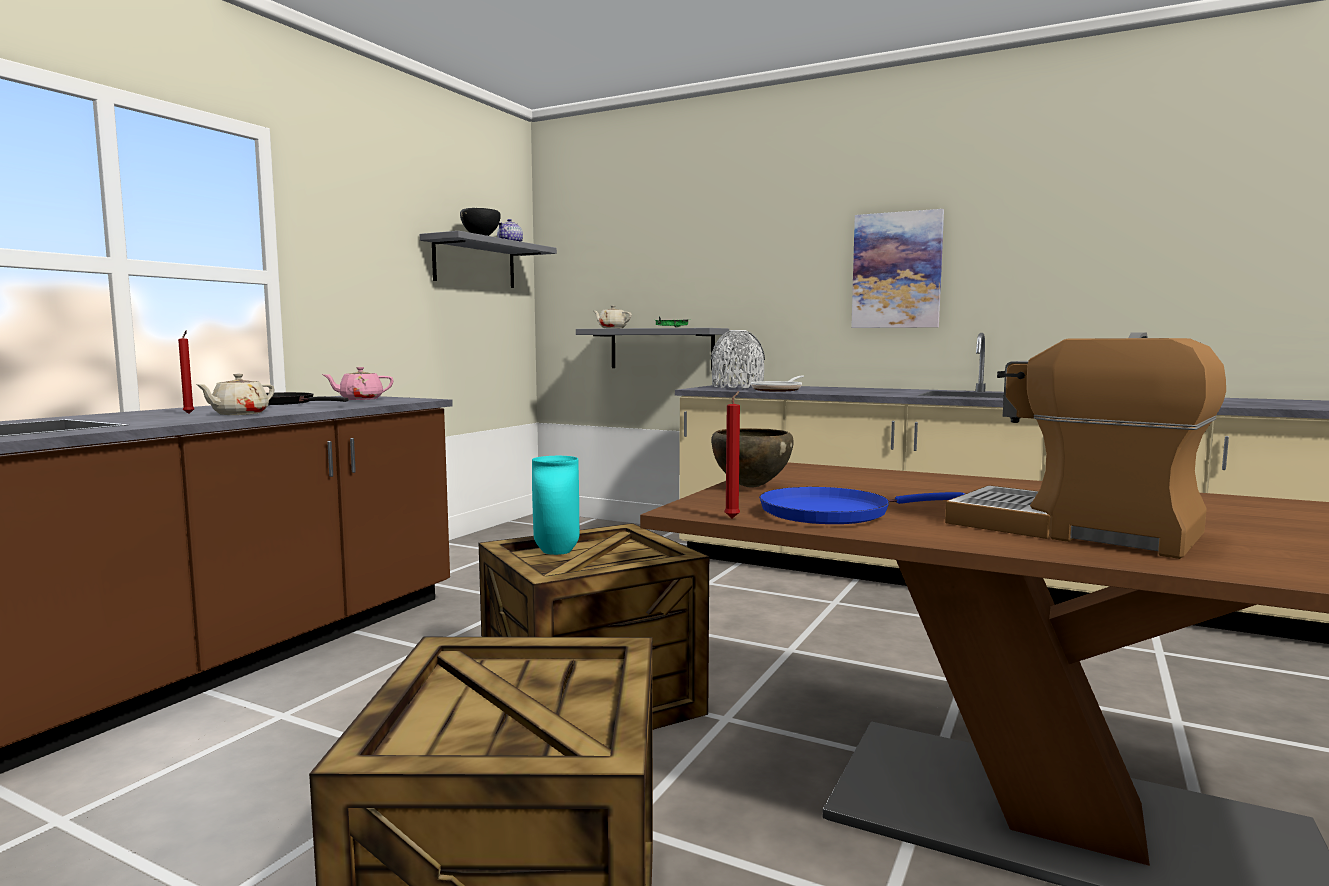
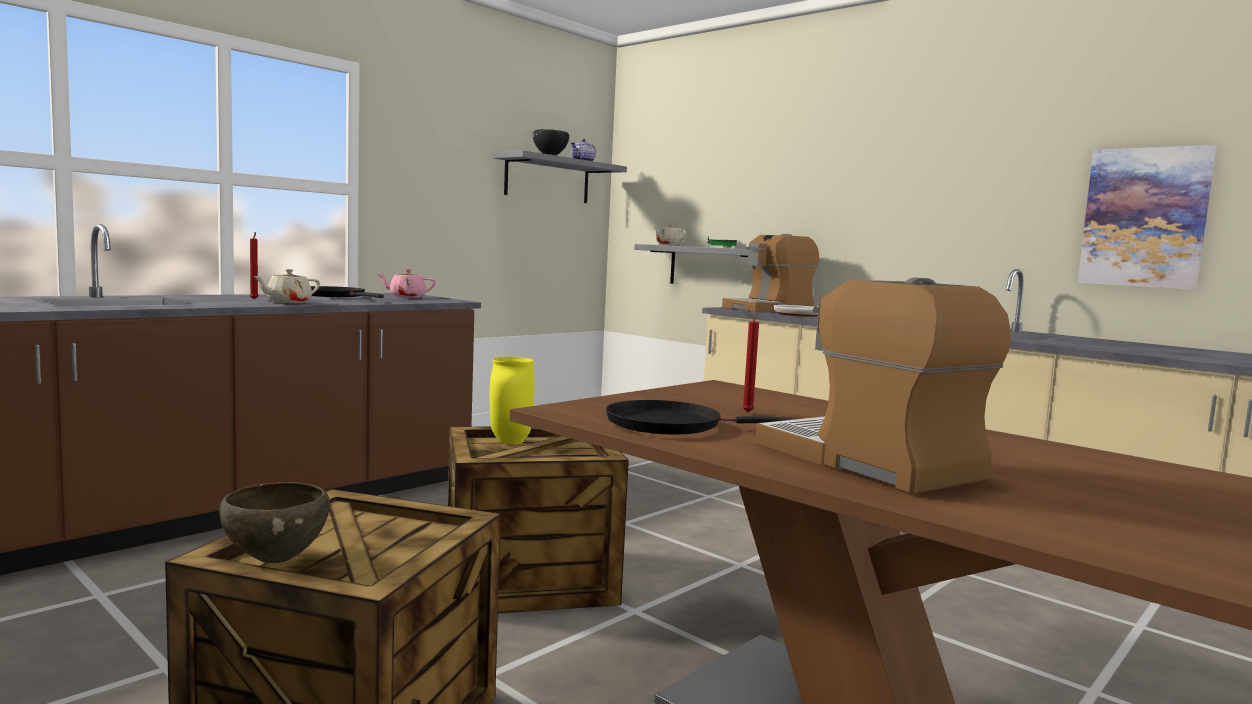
camera: 15 degrees right, 0 degrees up
(558, 552) = (511, 442): turquoise vase -> yellow vase
(733, 518) = (578, 419): red candle -> red candle (749, 412)
(737, 387) = (769, 309): grey vase -> coffee machine
(750, 487) = (644, 398): brown bowl -> brown bowl (276, 560)
(832, 513) = (672, 425): blue frying pan -> black frying pan
(897, 270) = (942, 200): picture -> picture (1144, 218)

